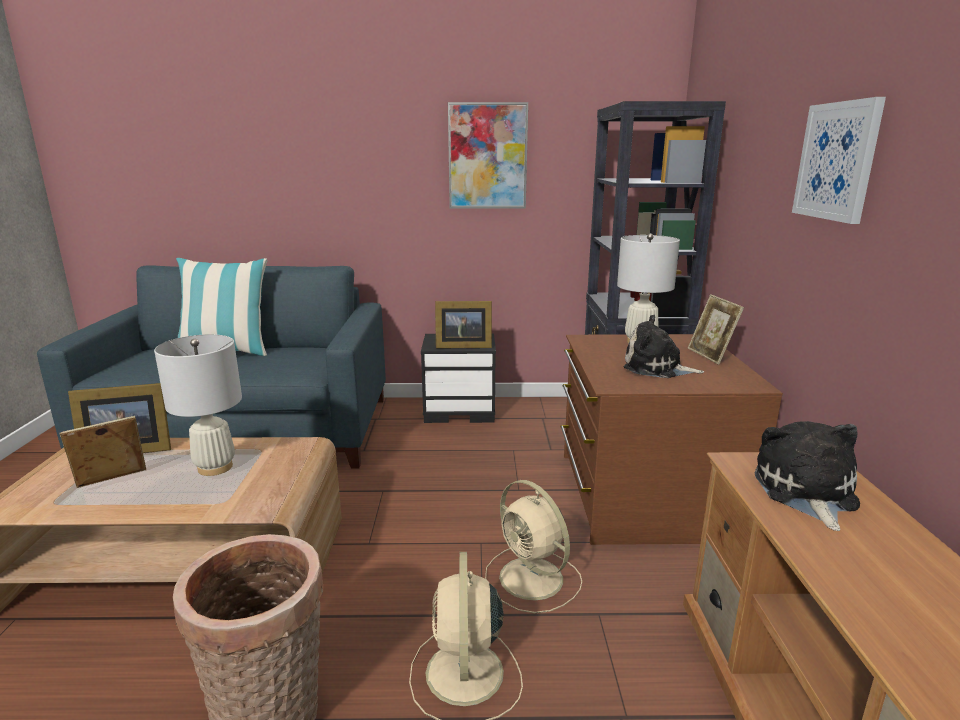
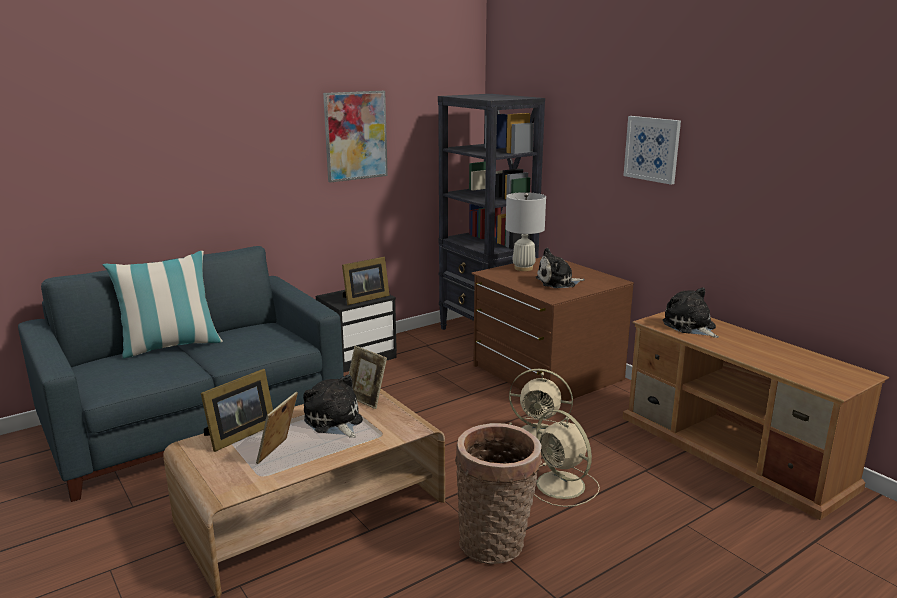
camera: 35 degrees left, 0 degrees up
(215, 467) = (334, 421): white table lamp -> plush toy
(710, 355) = (573, 269): picture frame -> picture frame (366, 399)

